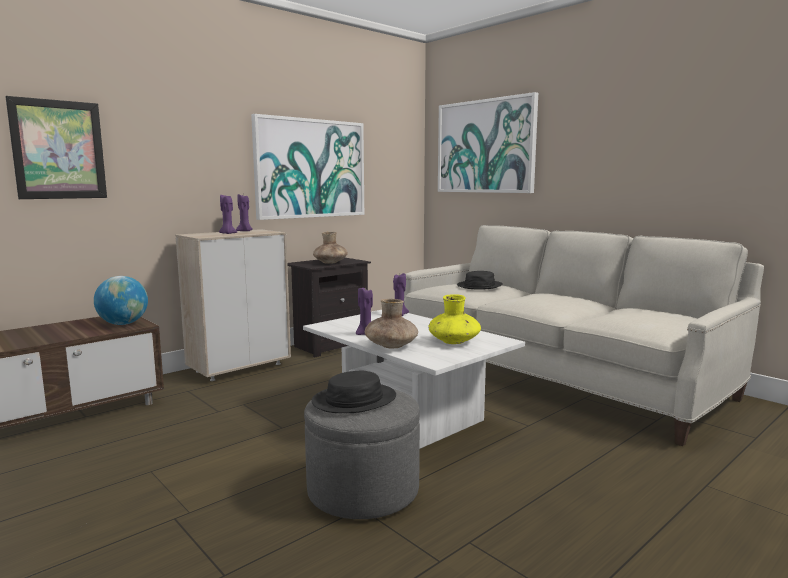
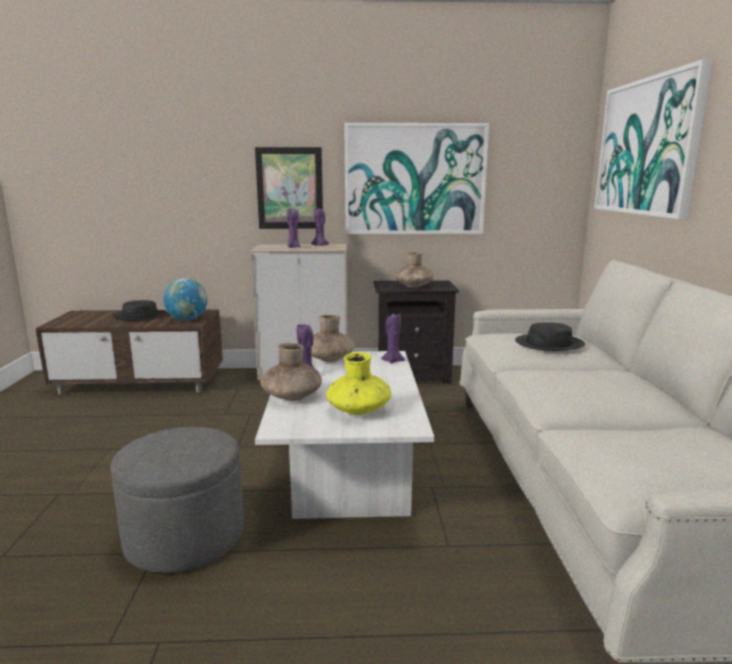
camera: 40 degrees right, 5 degrees up
(59, 150) = (166, 167): picture -> picture (290, 188)
(352, 322) = (329, 359): none -> brown vase
(354, 400) = (174, 444): black hat -> black hat (140, 316)

